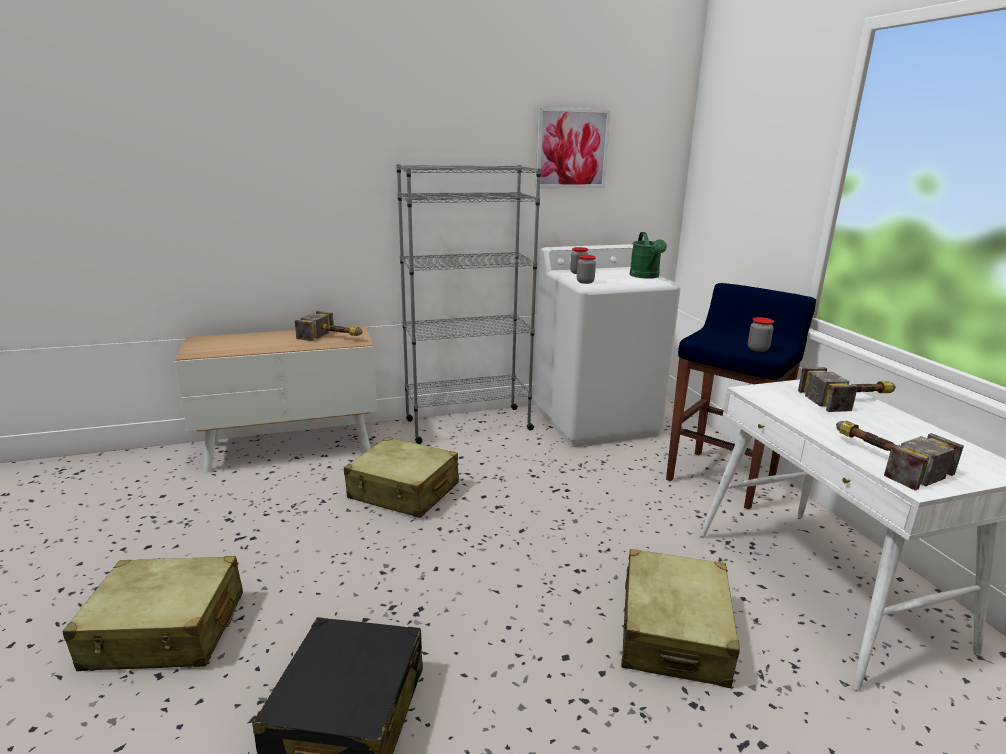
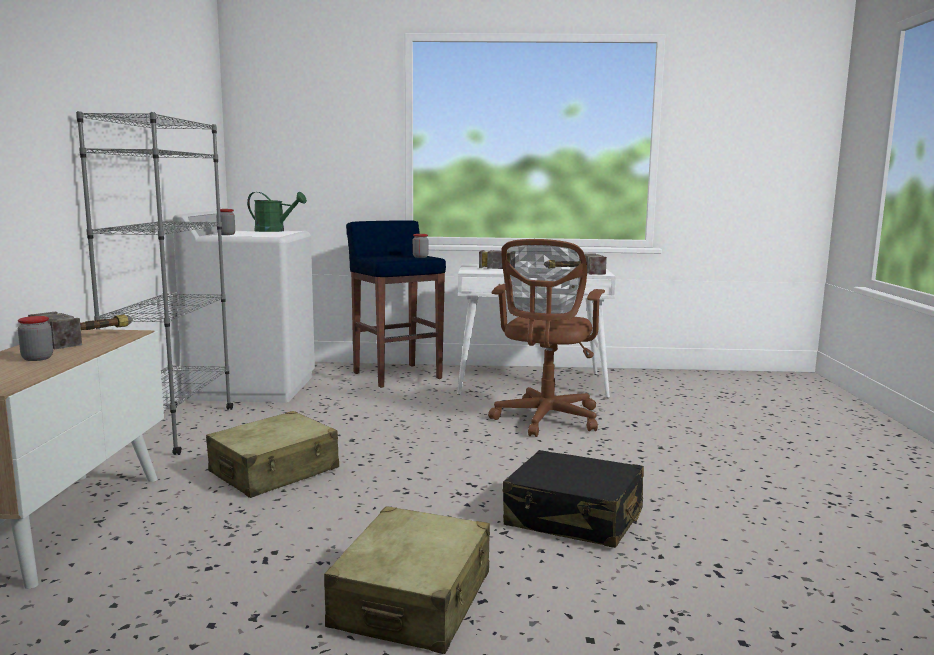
camera: 70 degrees left, 10 degrees down
(572, 148) = (173, 111): picture -> none
(585, 282) = (263, 236): jar -> jar (37, 358)
(673, 632) = (545, 420): beige suitcase -> brown office chair

